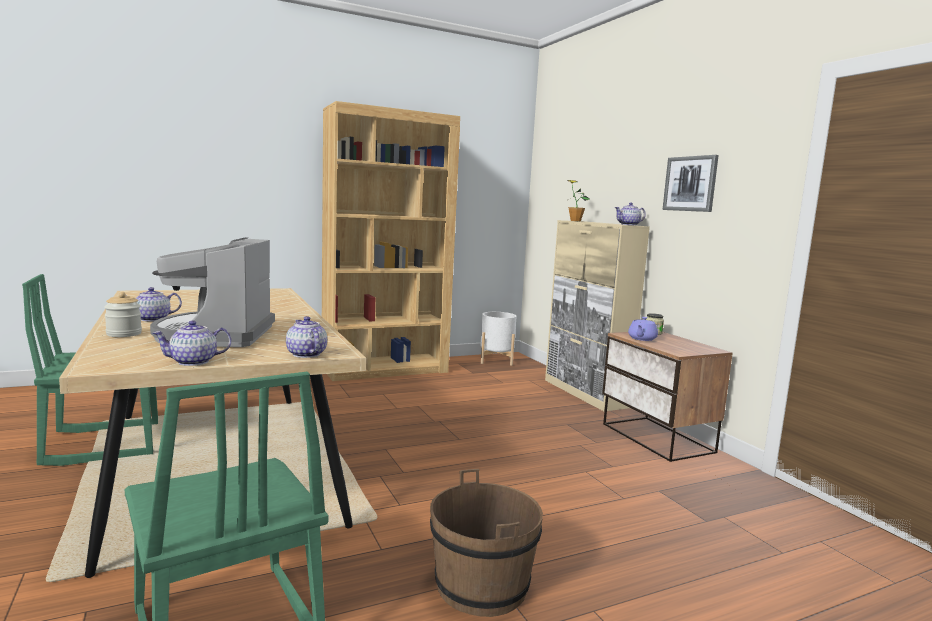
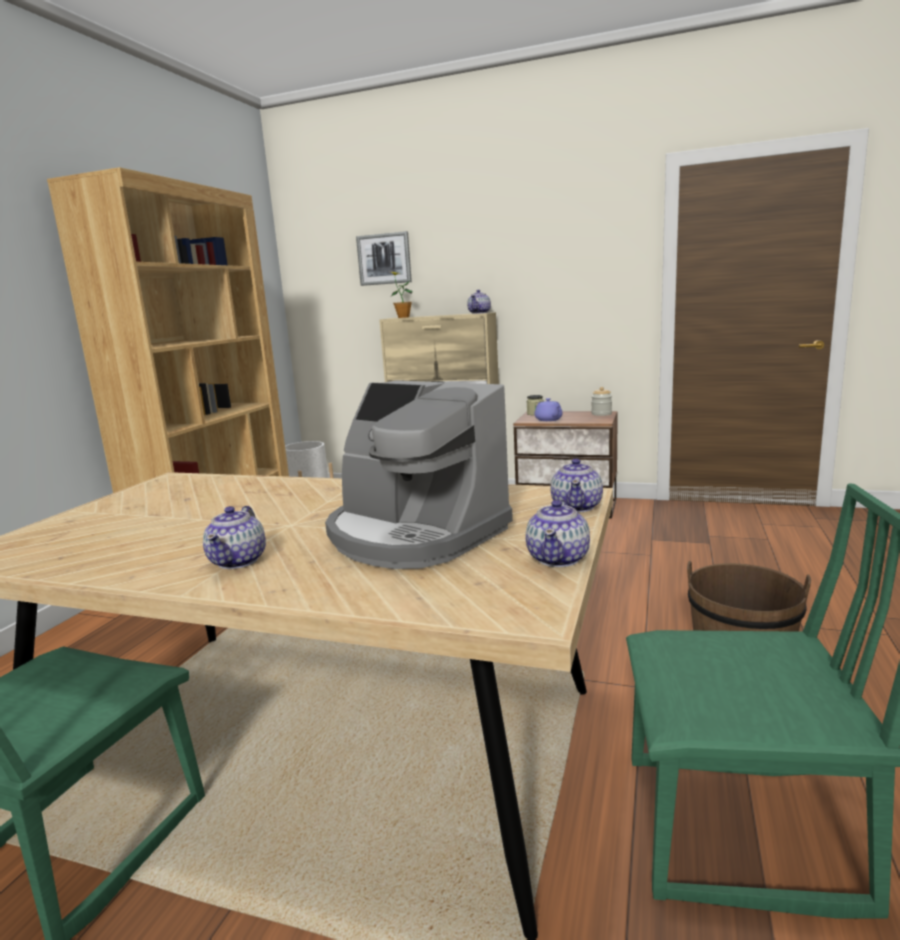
camera: 45 degrees left, 5 degrees up
(124, 334) = (321, 586): jar -> jar (601, 414)
(306, 354) = (577, 506): teapot -> teapot turned 90 degrees counterclockwise
(690, 184) = (539, 265): picture -> picture (384, 259)

